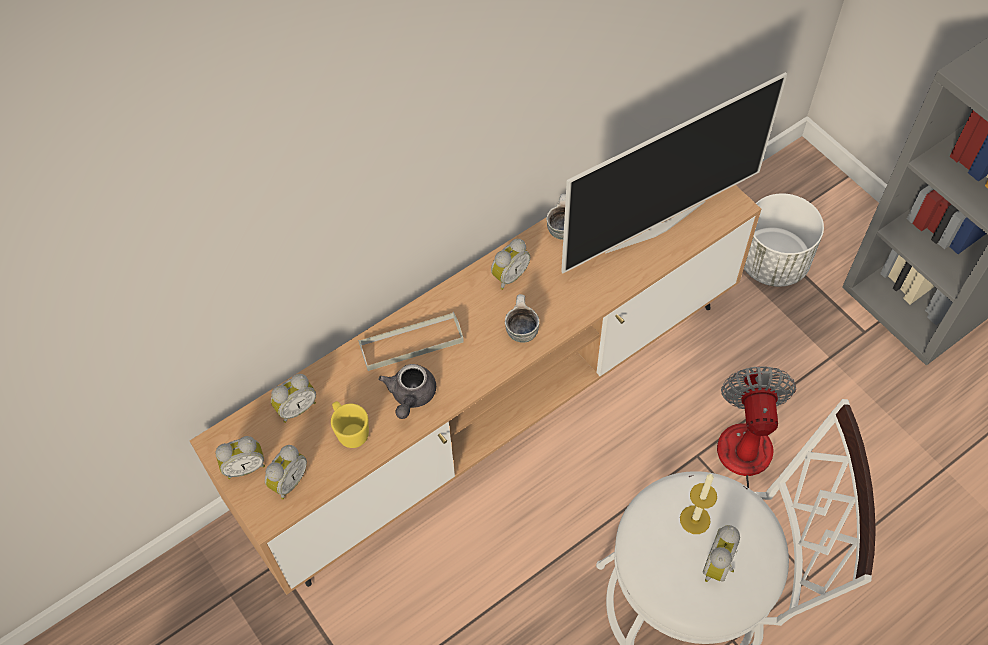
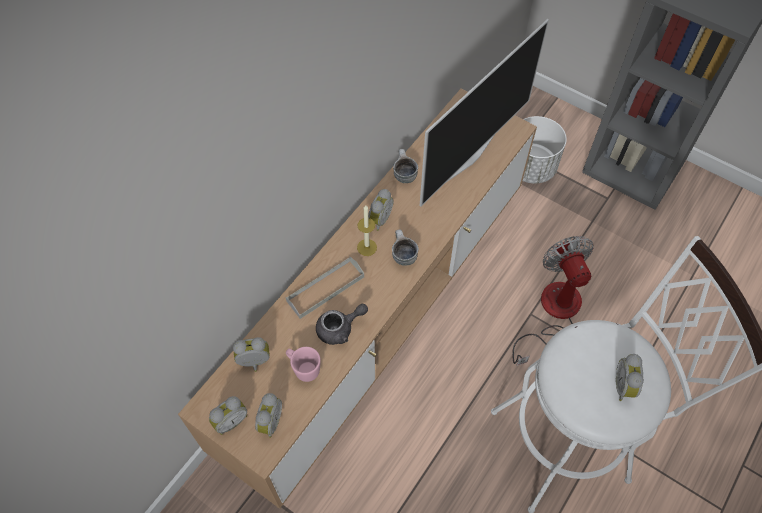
camera: 20 degrees left, 0 degrees up
(296, 408) = (254, 363): alarm clock -> alarm clock turned 135 degrees counterclockwise
(350, 431) = (303, 368): yellow mug -> pink mug
(410, 396) = (340, 329): grey teapot -> grey teapot turned 105 degrees counterclockwise
(695, 519) = (593, 357): candle -> candle (367, 247)

